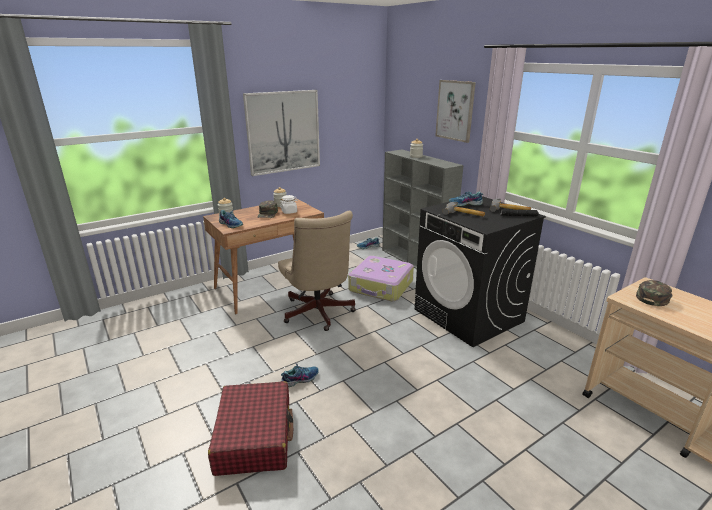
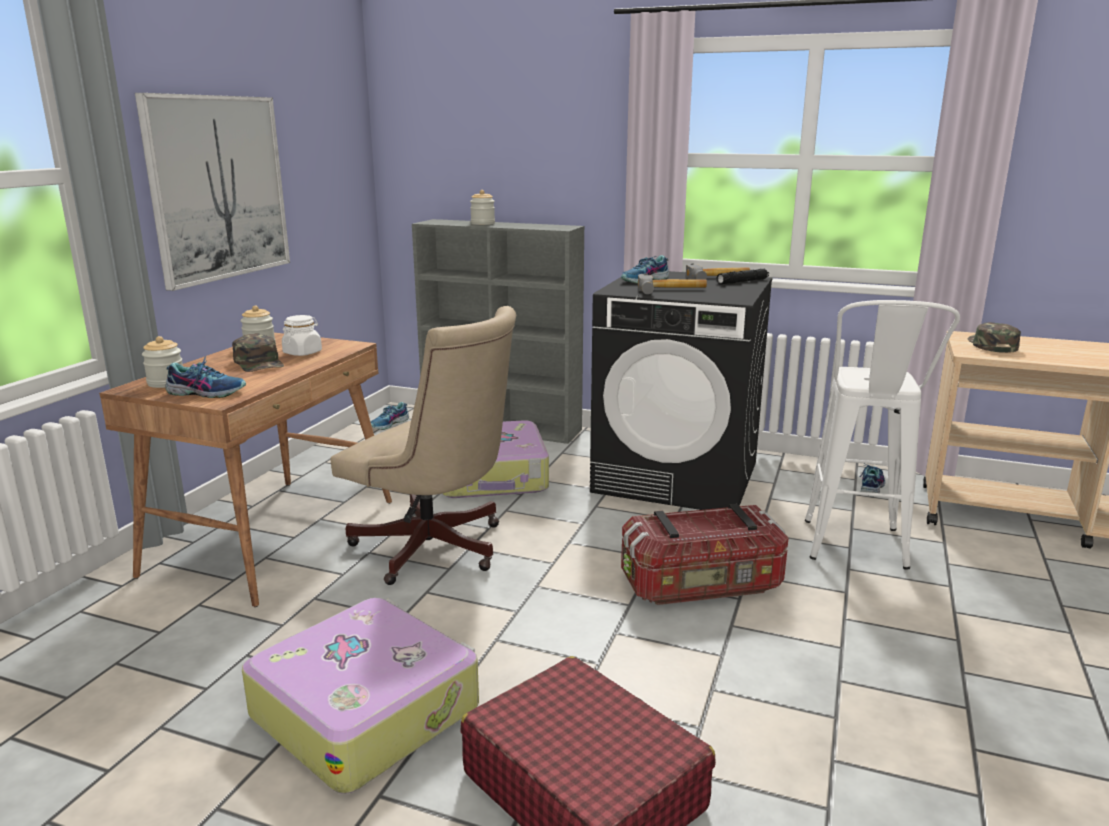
camera: 35 degrees left, 5 degrees down
(225, 369) = (366, 710): none -> suitcase
(300, 379) = (539, 661): shoe -> shoe (870, 486)
(408, 376) = (702, 585): none -> storage box
(455, 110) = (550, 131): picture -> none
(512, 393) = (856, 553): none -> white stool

